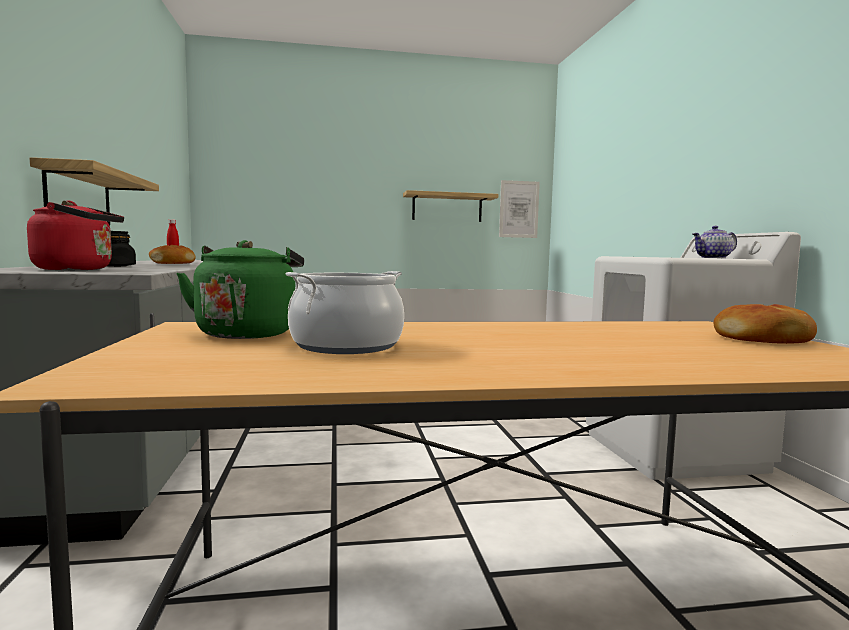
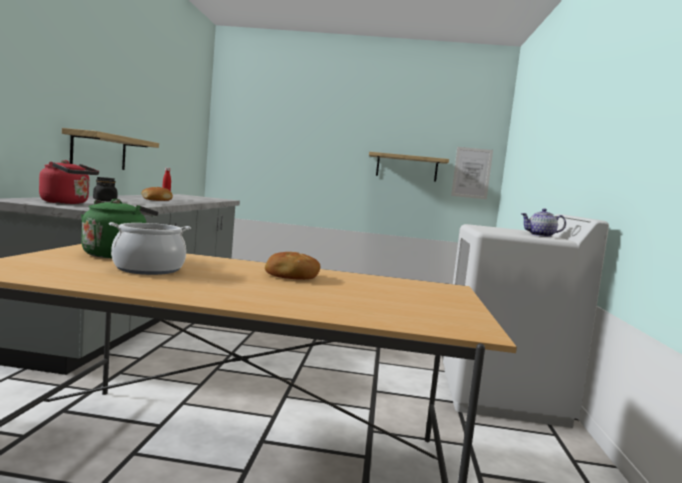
camera: 15 degrees right, 0 degrees up
(763, 340) = (446, 303): bread -> bread (291, 276)

